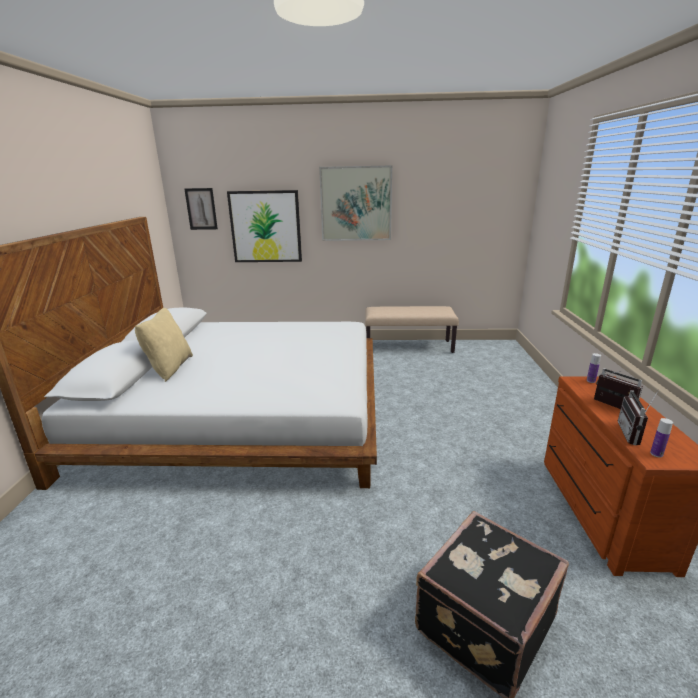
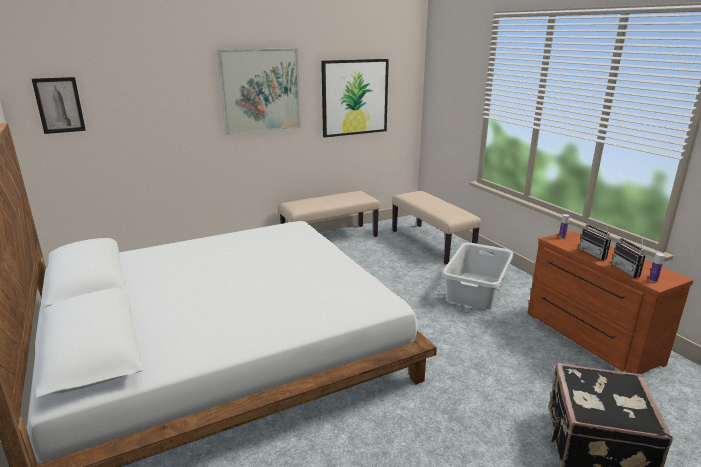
camera: 30 degrees left, 0 degrees up
(169, 368) = (148, 318): beige pillow -> none
(265, 227) = (153, 123): picture -> picture (355, 97)
(504, 369) = (432, 243): none -> beige bench
(508, 423) = (476, 290): none -> grey laundry basket
(611, 407) = (595, 254): radio -> radio turned 135 degrees counterclockwise

